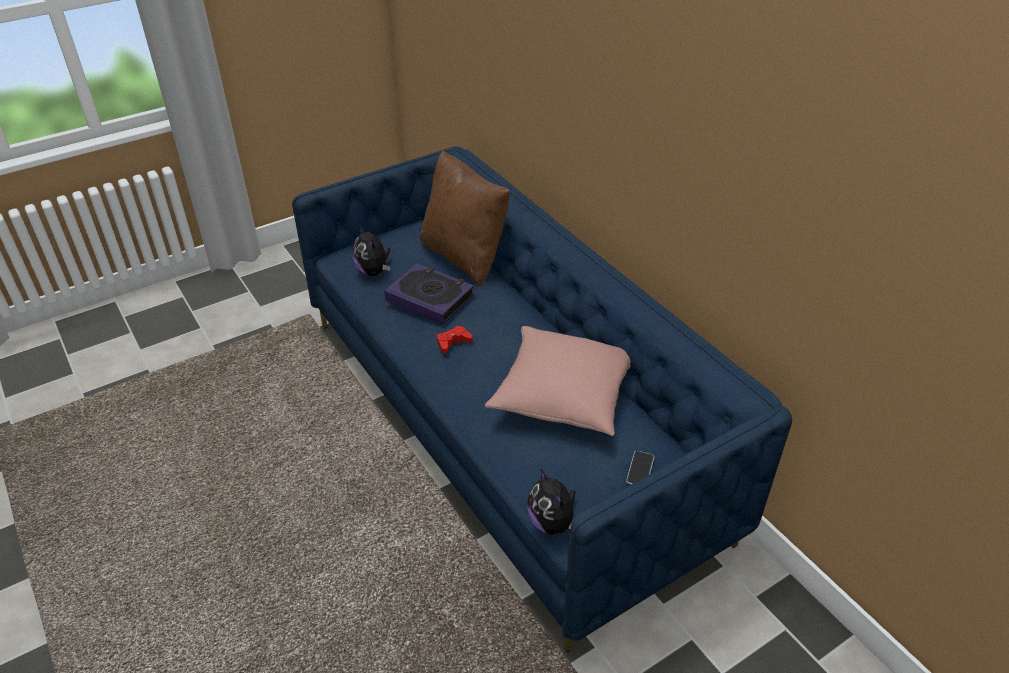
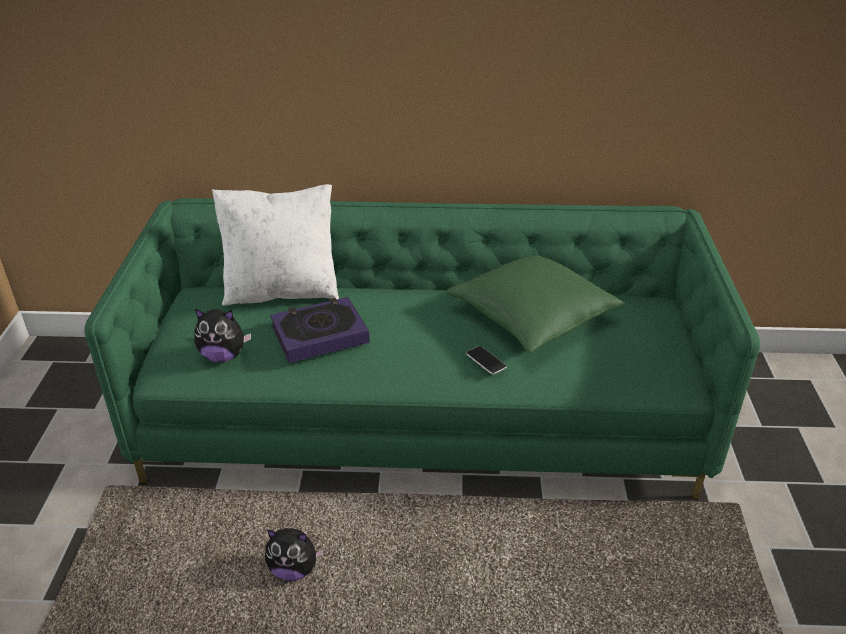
camera: 55 degrees left, 5 degrees down
(453, 342) = (400, 347): red game controller -> none
(464, 256) = (282, 291): brown pillow -> white pillow
(505, 423) = (423, 416): blue sofa -> green sofa
(552, 523) = (663, 392): plush toy -> plush toy (294, 569)
(563, 395) = (532, 317): pink pillow -> green pillow
(640, 469) = (649, 318): phone -> phone (486, 361)

